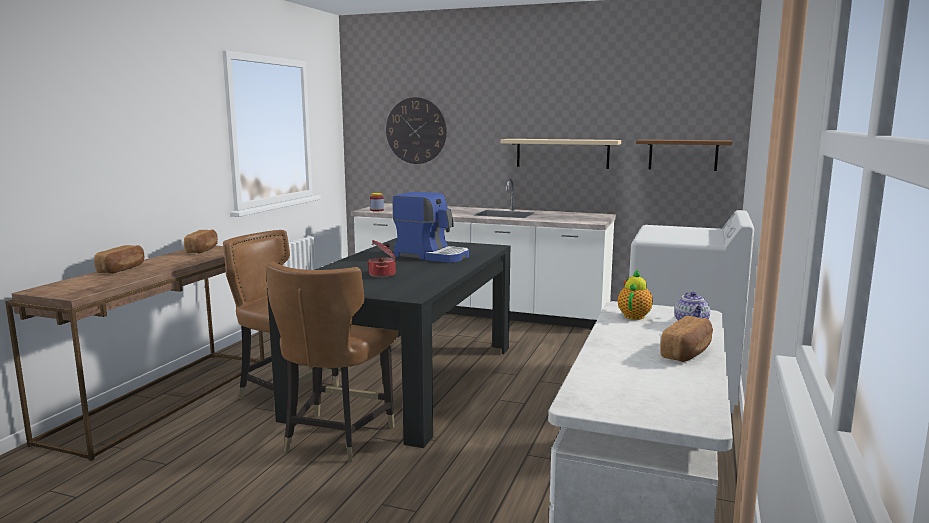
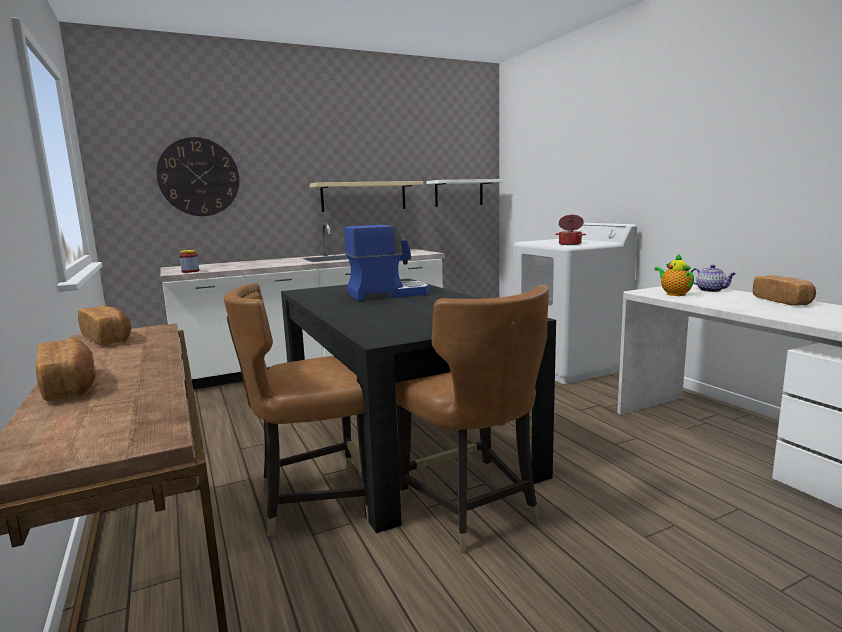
camera: 45 degrees left, 0 degrees up
(383, 274) = (419, 312): cooking pot -> cooking pot (570, 244)
(683, 155) = (459, 193): brown shelf -> white shelf

